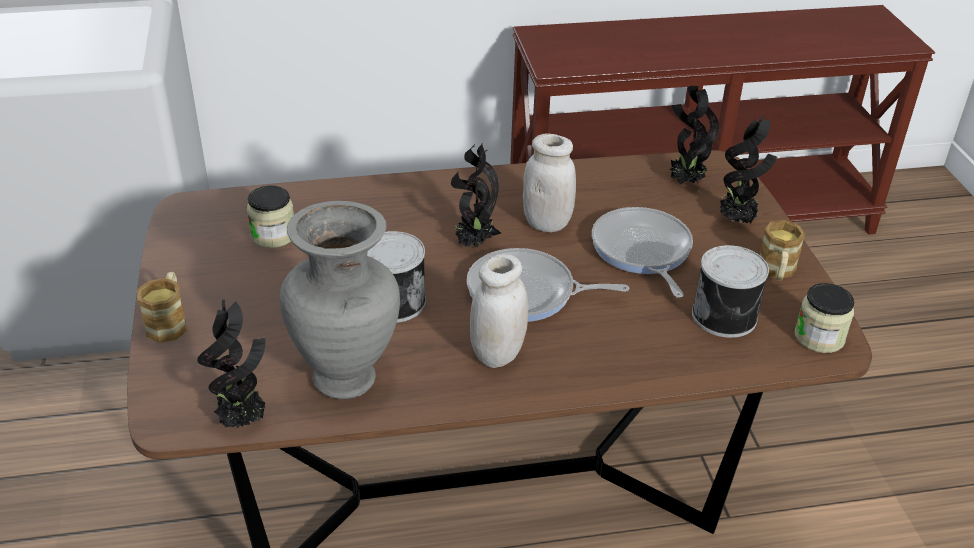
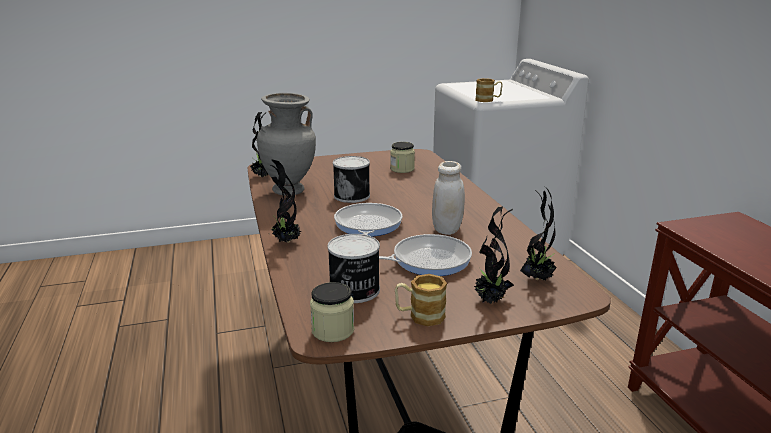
camera: 85 degrees right, 15 degrees down
(169, 322) = (329, 159): mug -> mug (488, 100)
(474, 244) = (414, 211): potted plant -> potted plant (285, 242)
(498, 354) = (309, 221): white jar -> none

